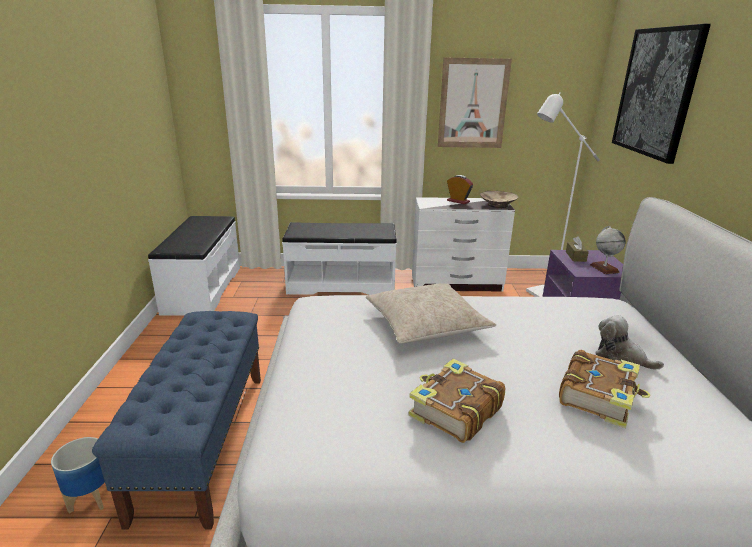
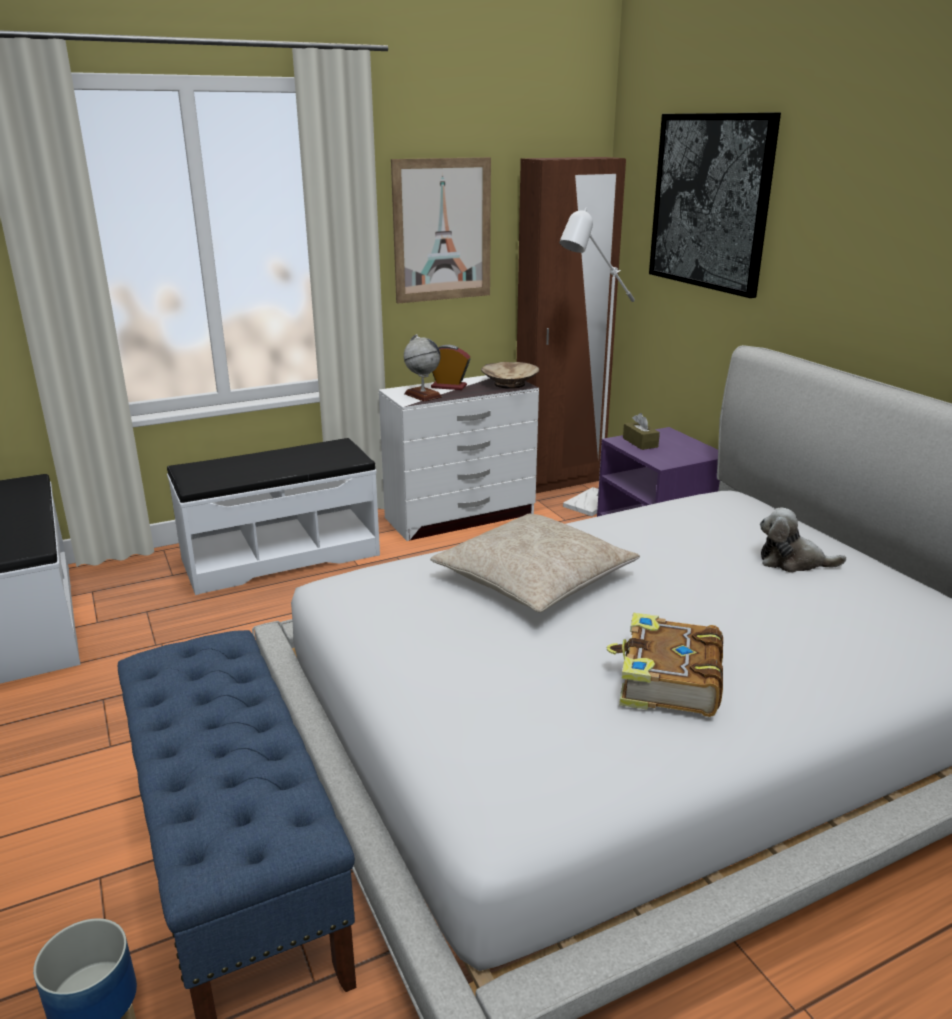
camera: 25 degrees left, 0 degrees up
(534, 275) = (559, 482): none -> brown wardrobe
(598, 396) = (806, 614): book -> none
(604, 268) = (685, 452): globe -> globe (422, 395)

